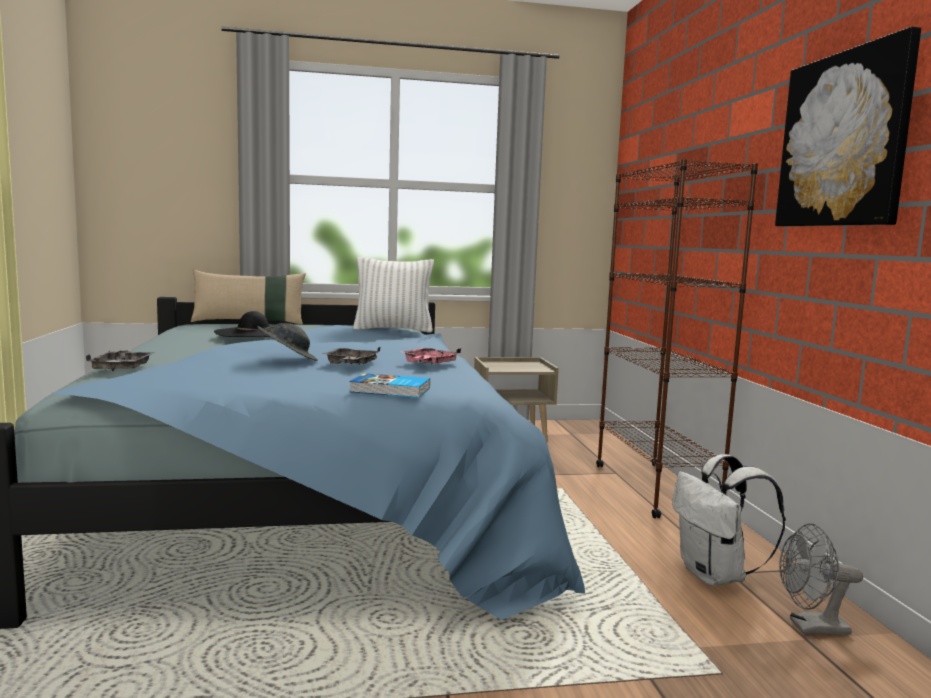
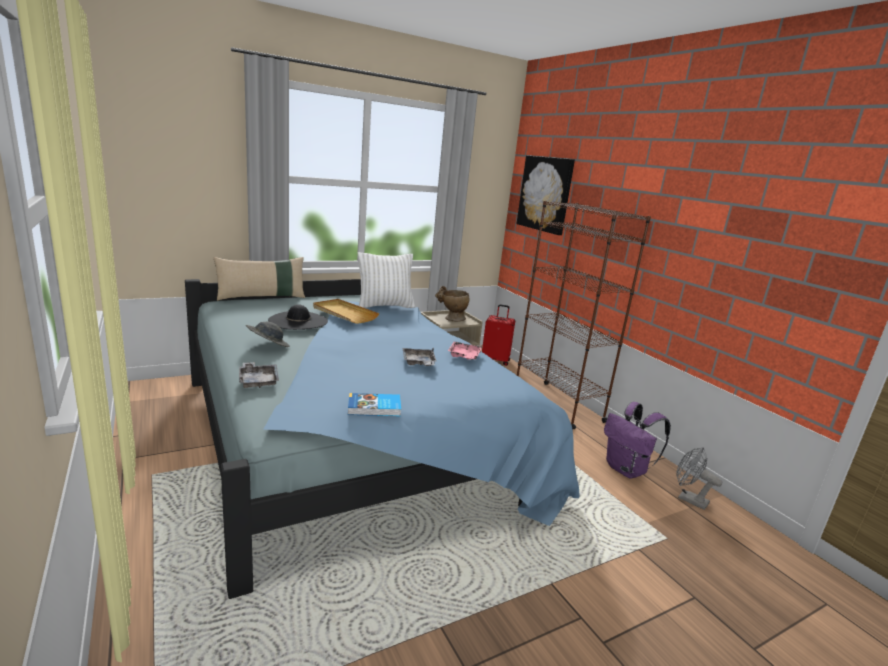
camera: 20 degrees left, 10 degrees up
(287, 360) = (372, 361): grey hat -> grey hat (267, 346)
(323, 331) = (344, 313): none -> beige tray
(390, 390) = (480, 395): book -> book (374, 408)
(515, 366) = (451, 319): none -> beige vase
(594, 435) = (495, 360): none -> red suitcase
(716, 576) = (627, 470): white backpack -> purple backpack
(811, 627) = (688, 499): grey fan -> grey fan turned 60 degrees clockwise
(844, 140) = (719, 221): picture -> picture (545, 194)

